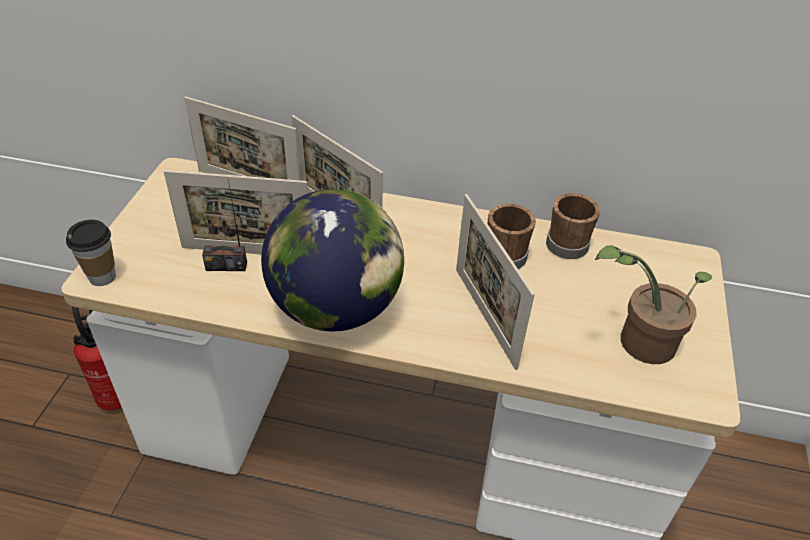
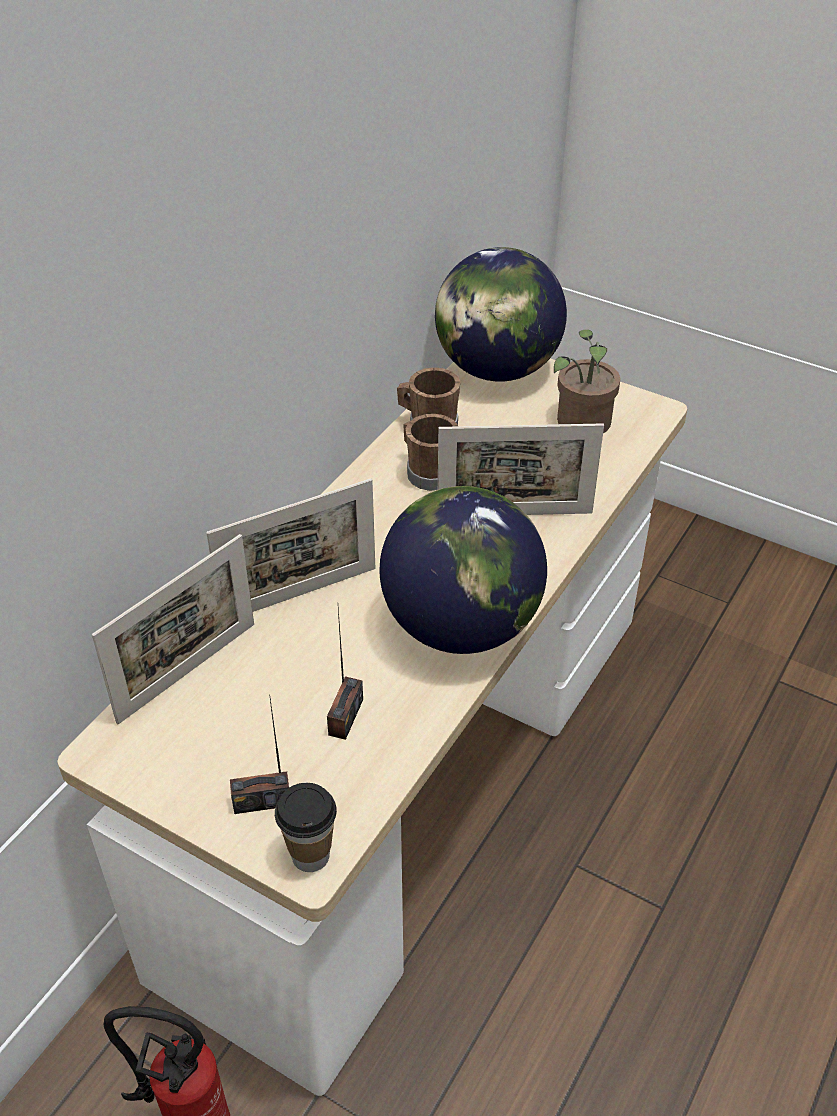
camera: 70 degrees left, 0 degrees up
(145, 244) = (262, 801): none -> radio
(247, 252) = (328, 693): picture frame -> none
(677, 269) = (497, 369): none -> globe

